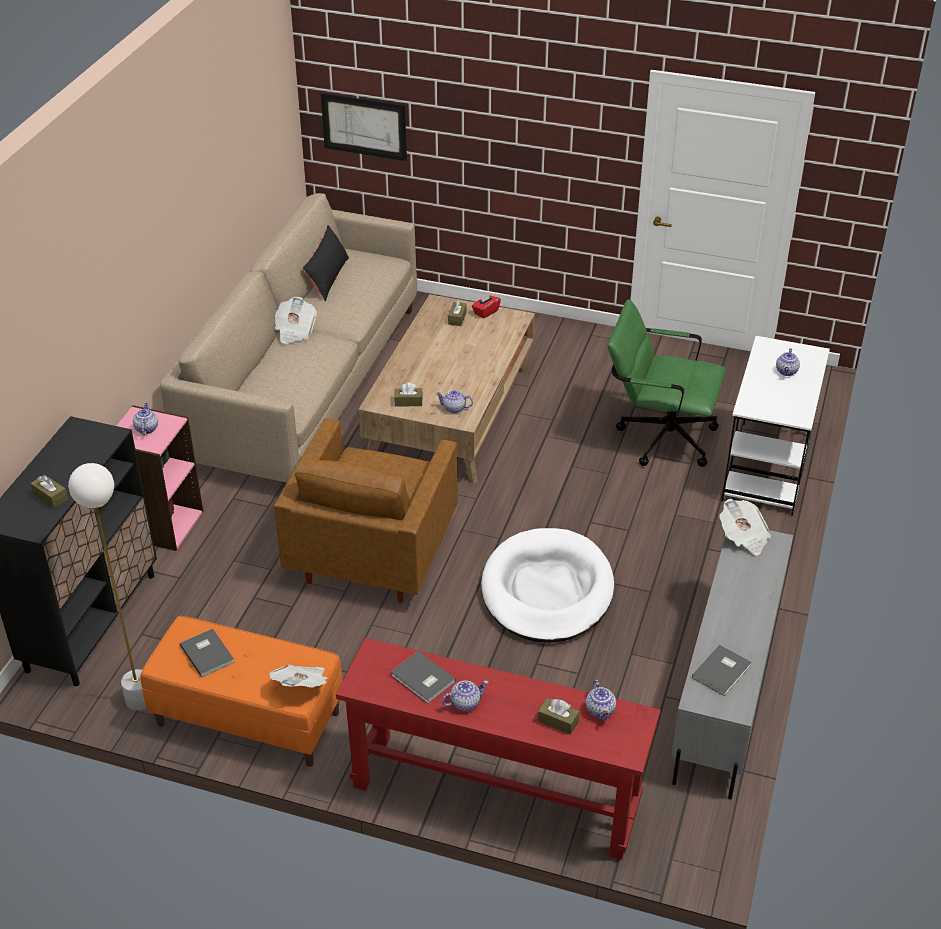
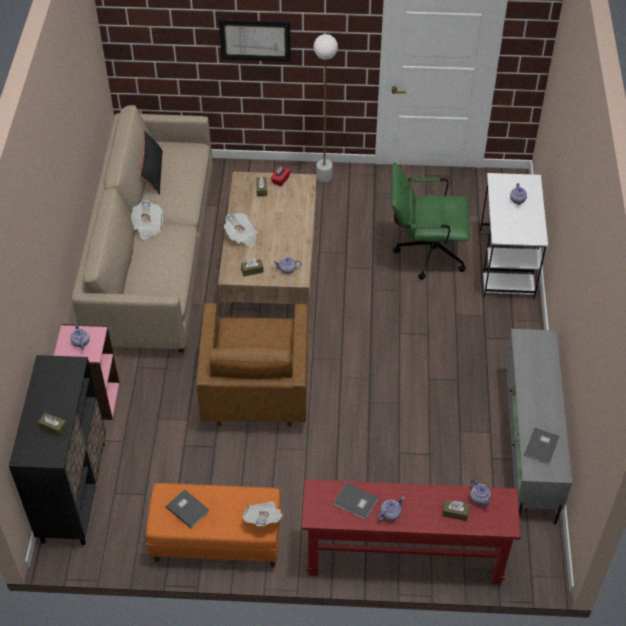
camera: 15 degrees left, 10 degrees up
(139, 699) = (134, 544): white floor lamp -> white floor lamp (324, 177)
(364, 126) = (157, 48): picture -> picture (255, 40)
(547, 591) = (388, 394): white dog bed -> none
(743, 537) = (524, 339): newspaper -> newspaper (242, 236)

